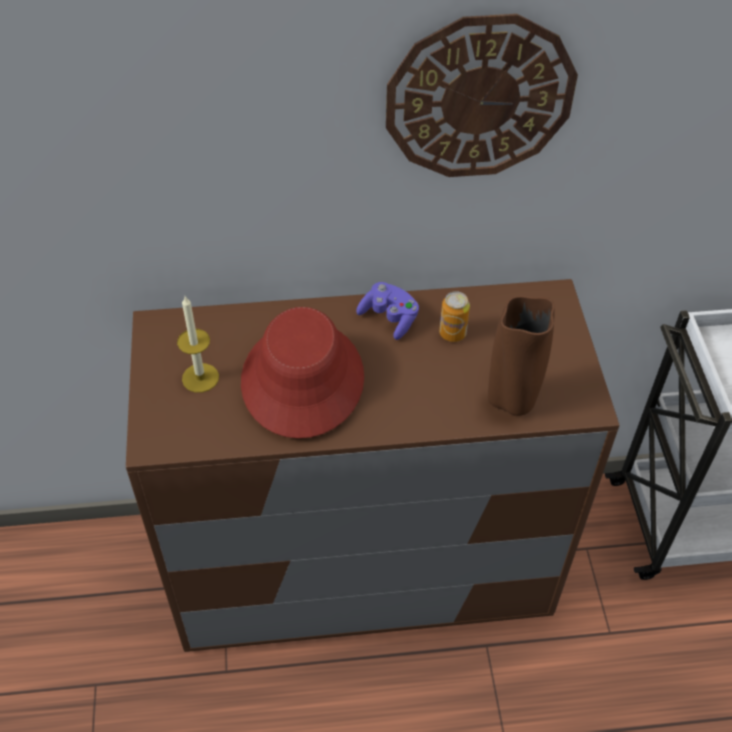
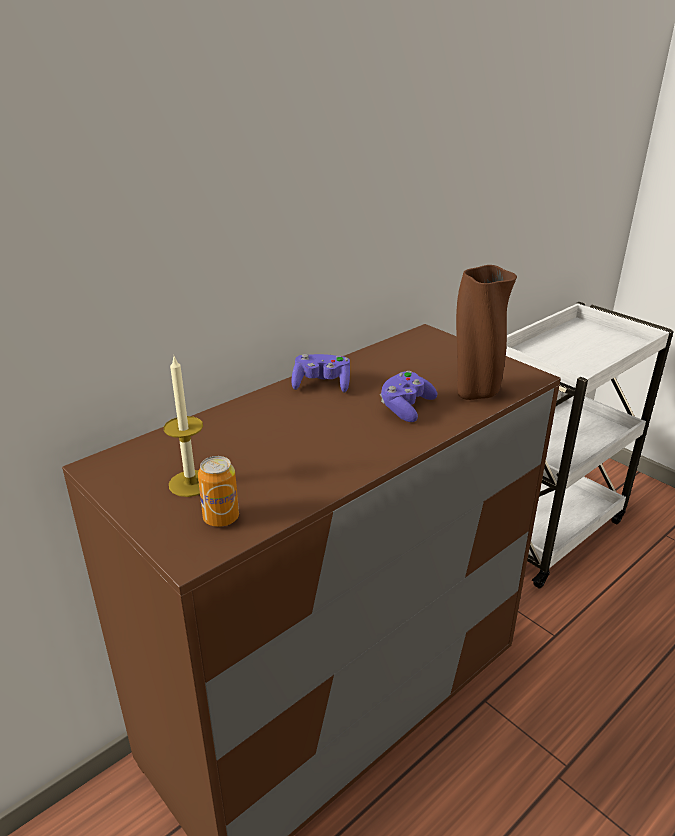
camera: 35 degrees left, 20 degrees down
(302, 379) = (293, 446): red hat -> none
(431, 385) = (406, 408): none -> purple game controller
(452, 333) = (382, 375): can -> can (221, 518)
(479, 98) = (347, 136): wall clock -> none

